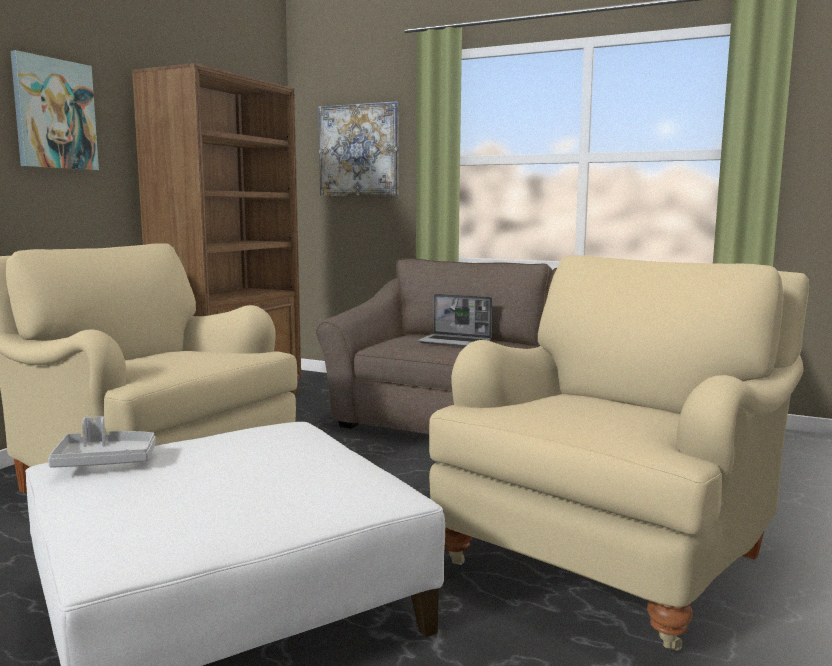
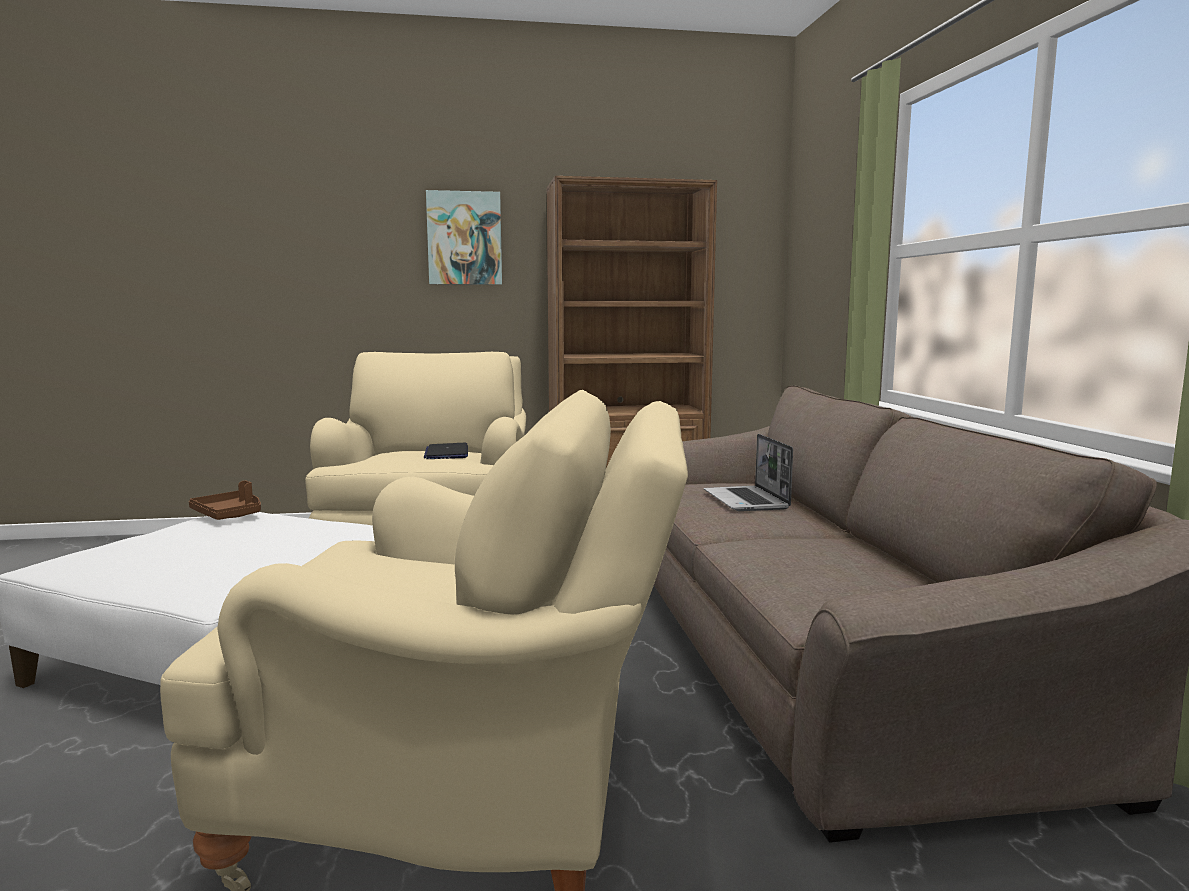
camera: 55 degrees right, 0 degrees up
(105, 461) = (230, 515): grey tray -> brown tray
(196, 352) = (446, 453): none -> laptop
(359, 150) = (828, 244): picture -> none

